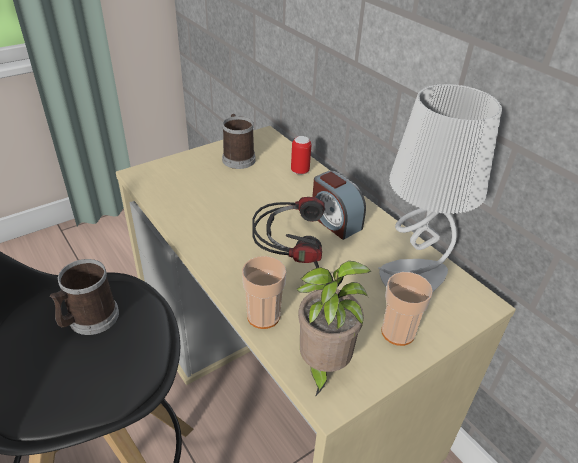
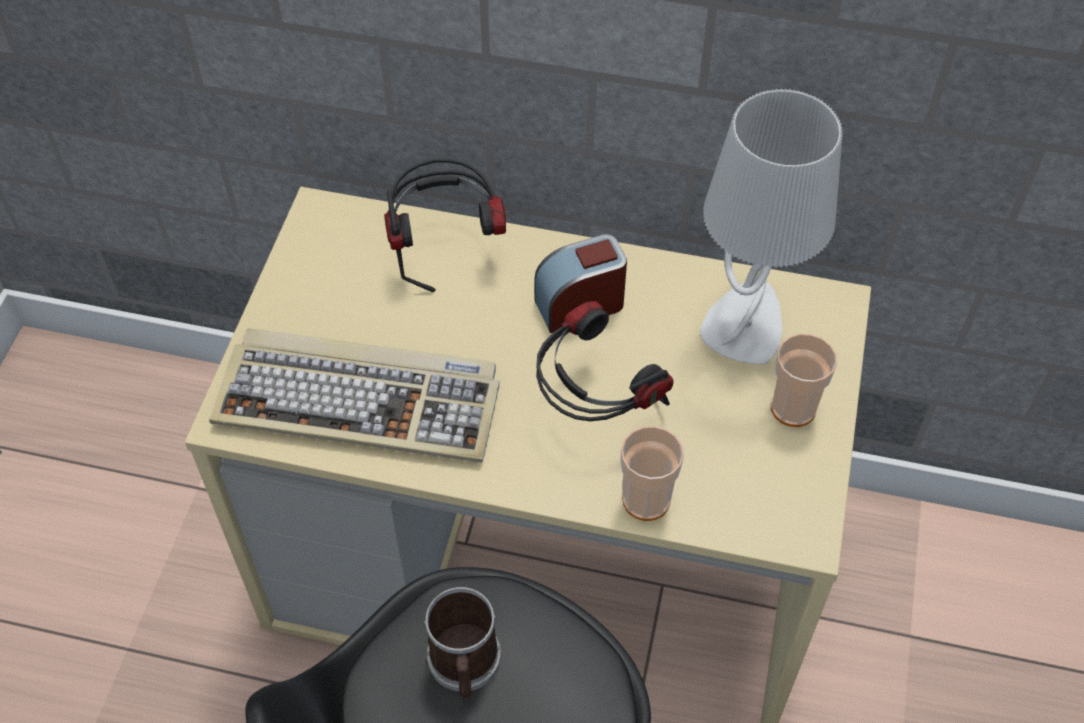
camera: 40 degrees left, 15 degrees up
(194, 197) = (361, 400): none -> keyboard
(238, 157) = (332, 285): mug -> none
(300, 171) = (446, 249): can -> headphones
(322, 367) = (765, 509): potted plant -> none
(334, 221) = (580, 304): alarm clock -> alarm clock turned 150 degrees clockwise

